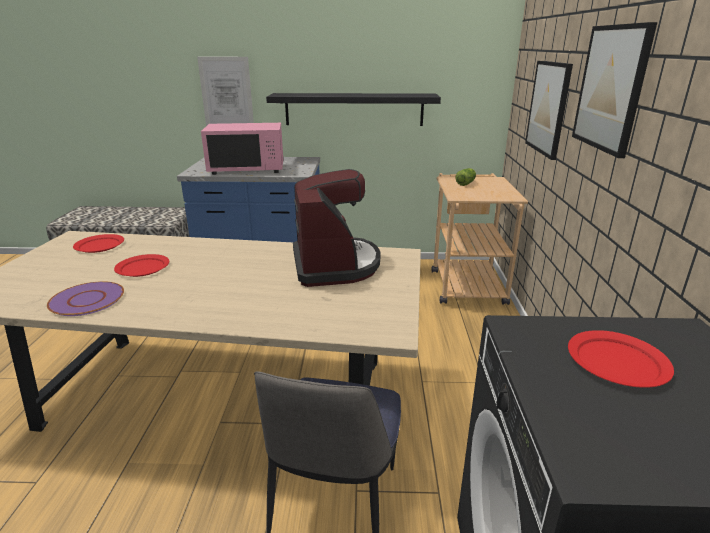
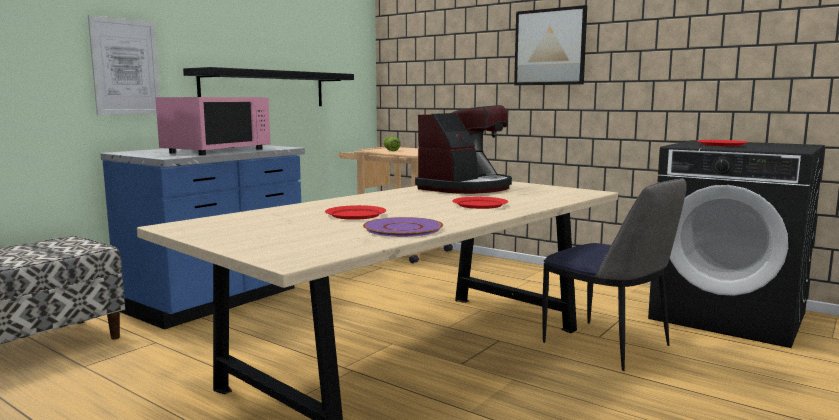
camera: 55 degrees left, 15 degrees down
(99, 245) = (241, 220): red plate -> red plate (479, 205)
(335, 265) = (466, 188): coffee machine -> coffee machine turned 105 degrees clockwise
(548, 108) = (460, 75): picture -> none

